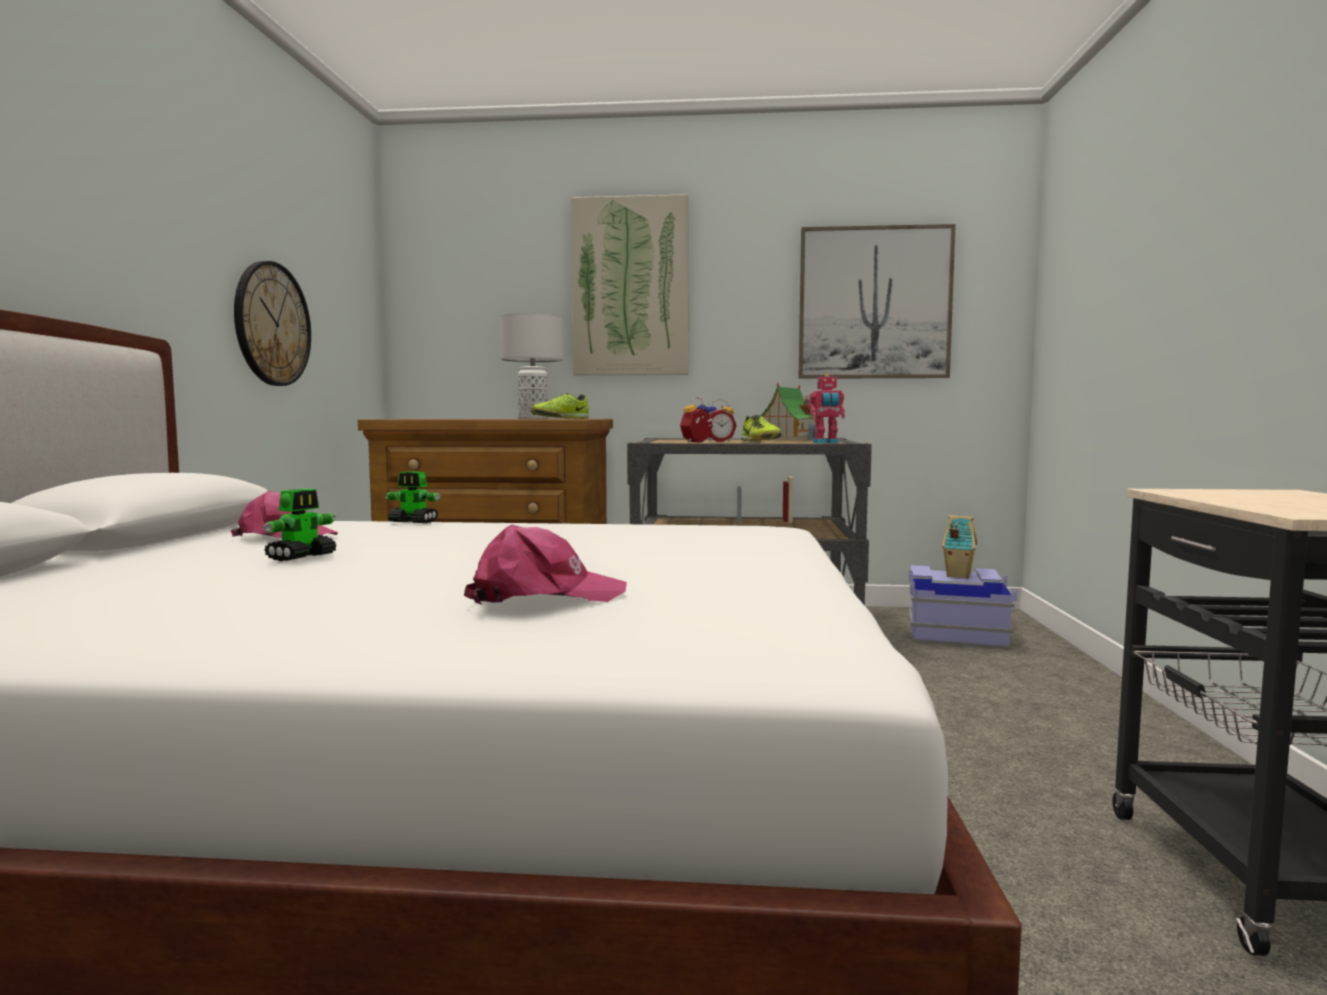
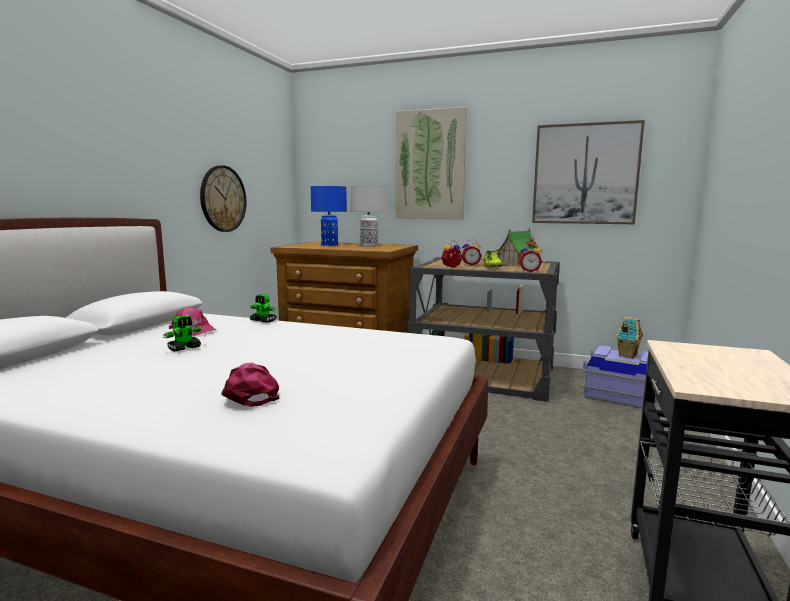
camera: 15 degrees right, 5 degrees up
(462, 418) = (330, 244): none -> blue table lamp
(543, 595) = (250, 394): pink cap -> pink cap turned 120 degrees counterclockwise
(560, 418) = (378, 248): shoe -> none
(826, 443) = (529, 271): toy robot -> alarm clock

